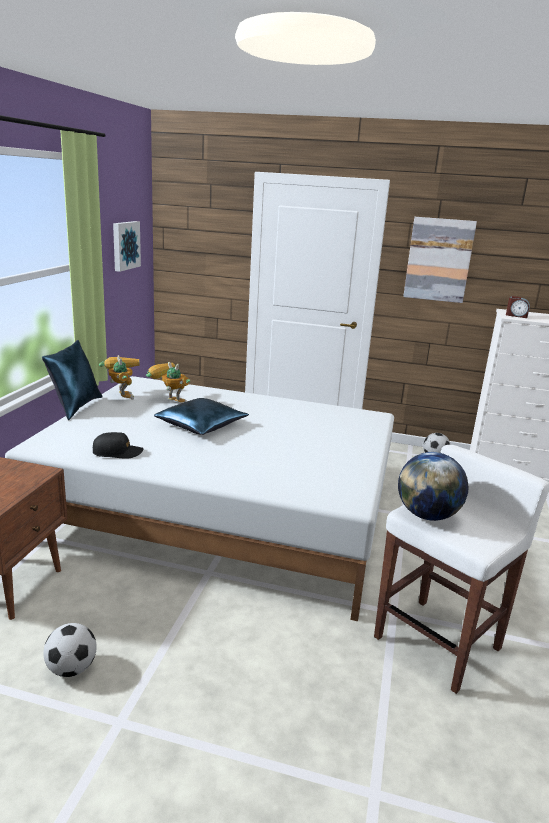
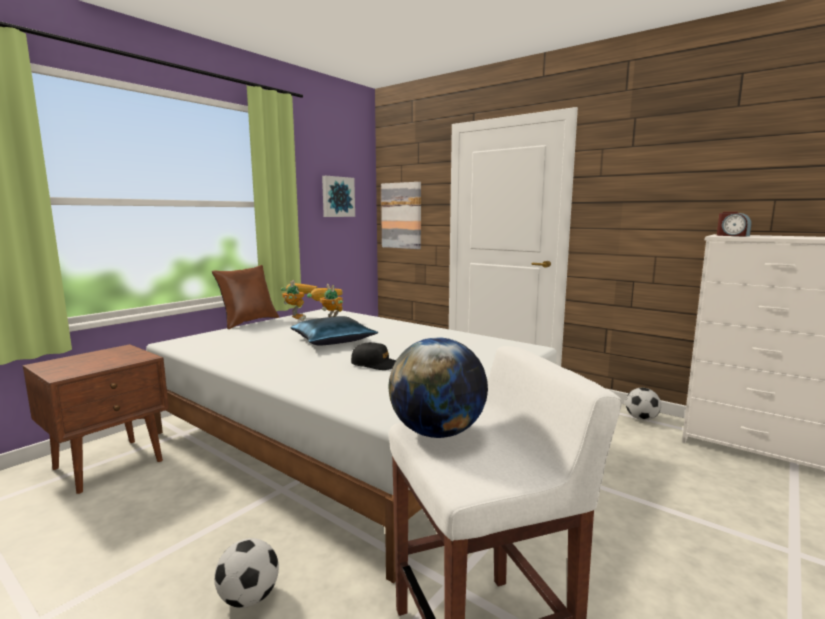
camera: 25 degrees right, 10 degrees down
(71, 668) = (64, 551): football -> football (249, 598)
(75, 407) = (248, 322): blue pillow -> brown pillow
(117, 452) = (228, 352): black cap -> black cap (376, 364)
(438, 260) = (636, 184): picture -> picture (401, 215)

